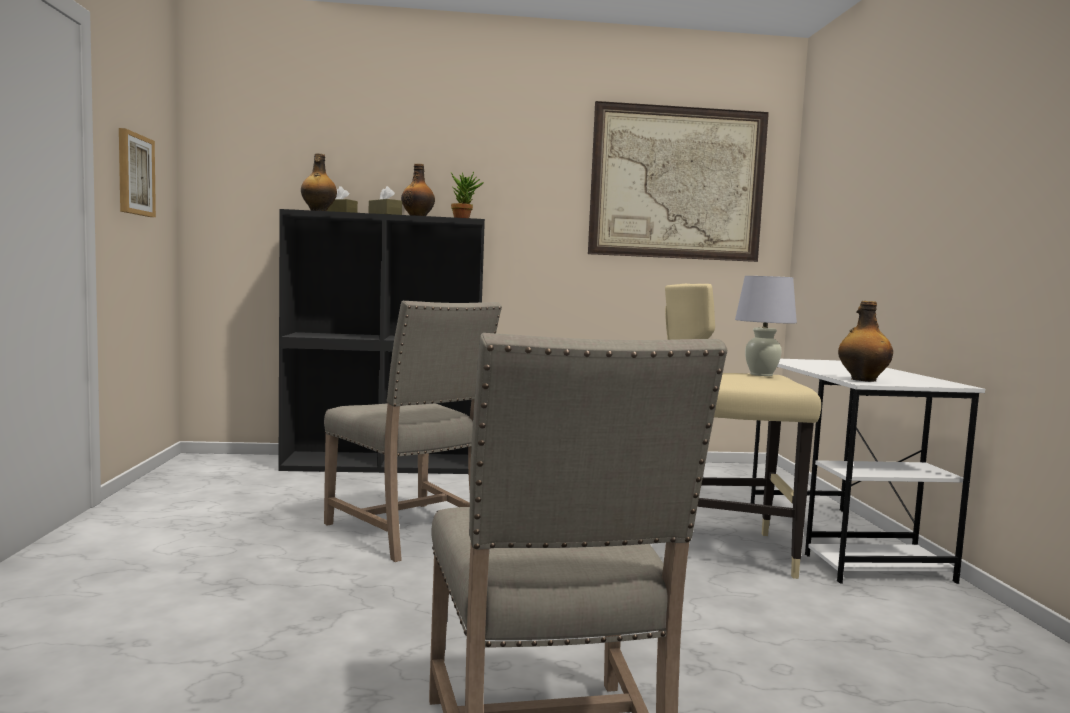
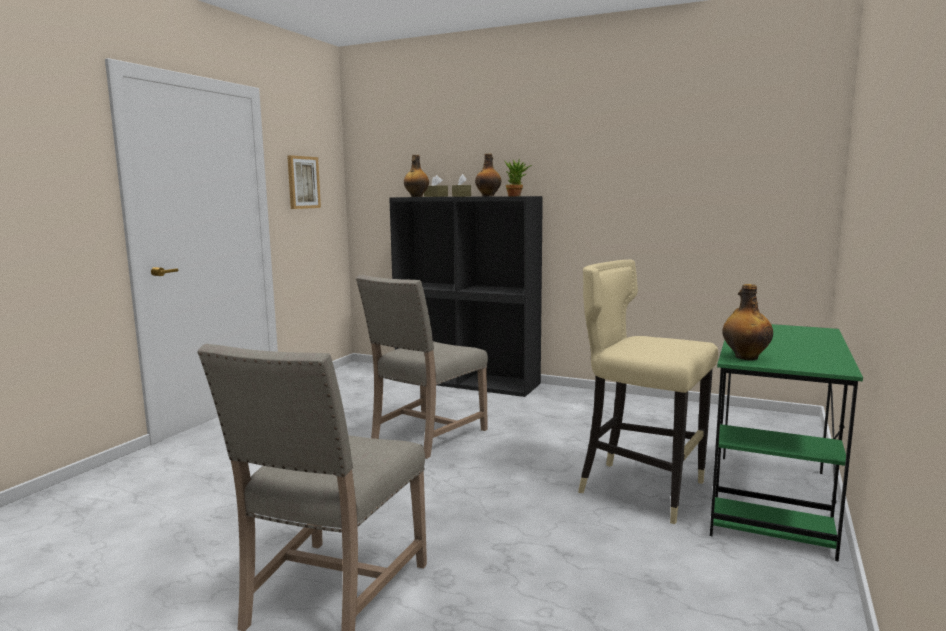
camera: 30 degrees right, 5 degrees up
(409, 532) = (425, 436): beige chair -> beige chair turned 45 degrees clockwise
(677, 183) = (715, 148): picture -> none
(761, 374) = (676, 343): white table lamp -> none
(842, 542) = (771, 501): white desk -> green desk

